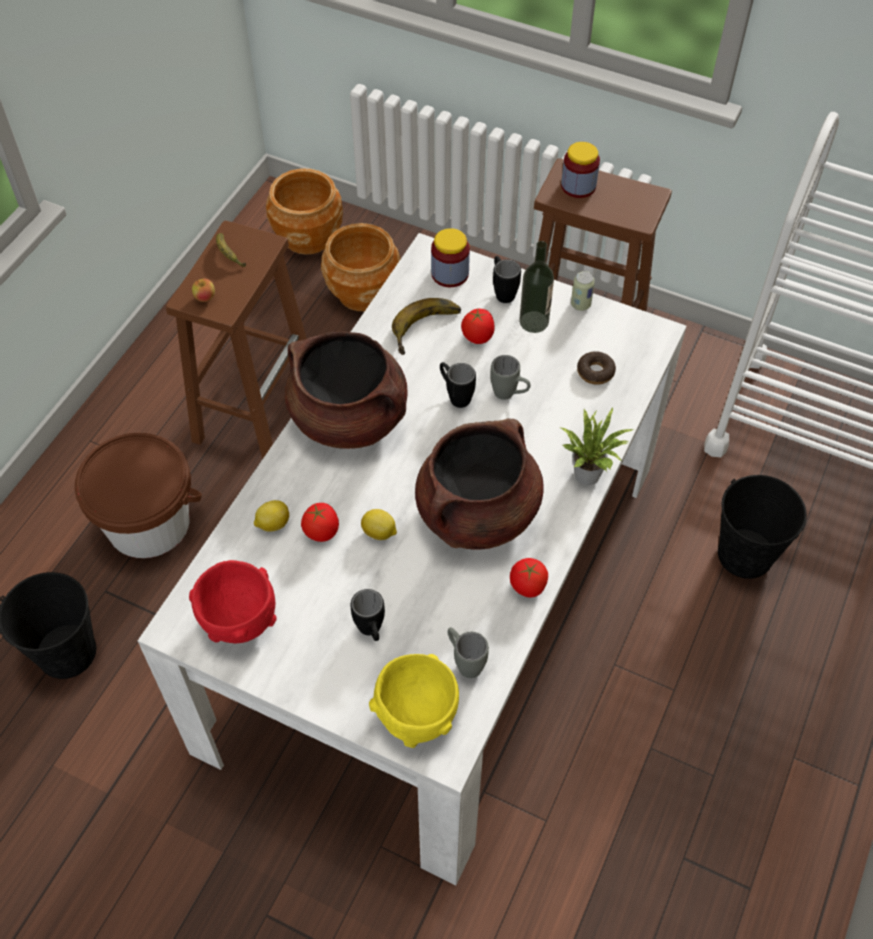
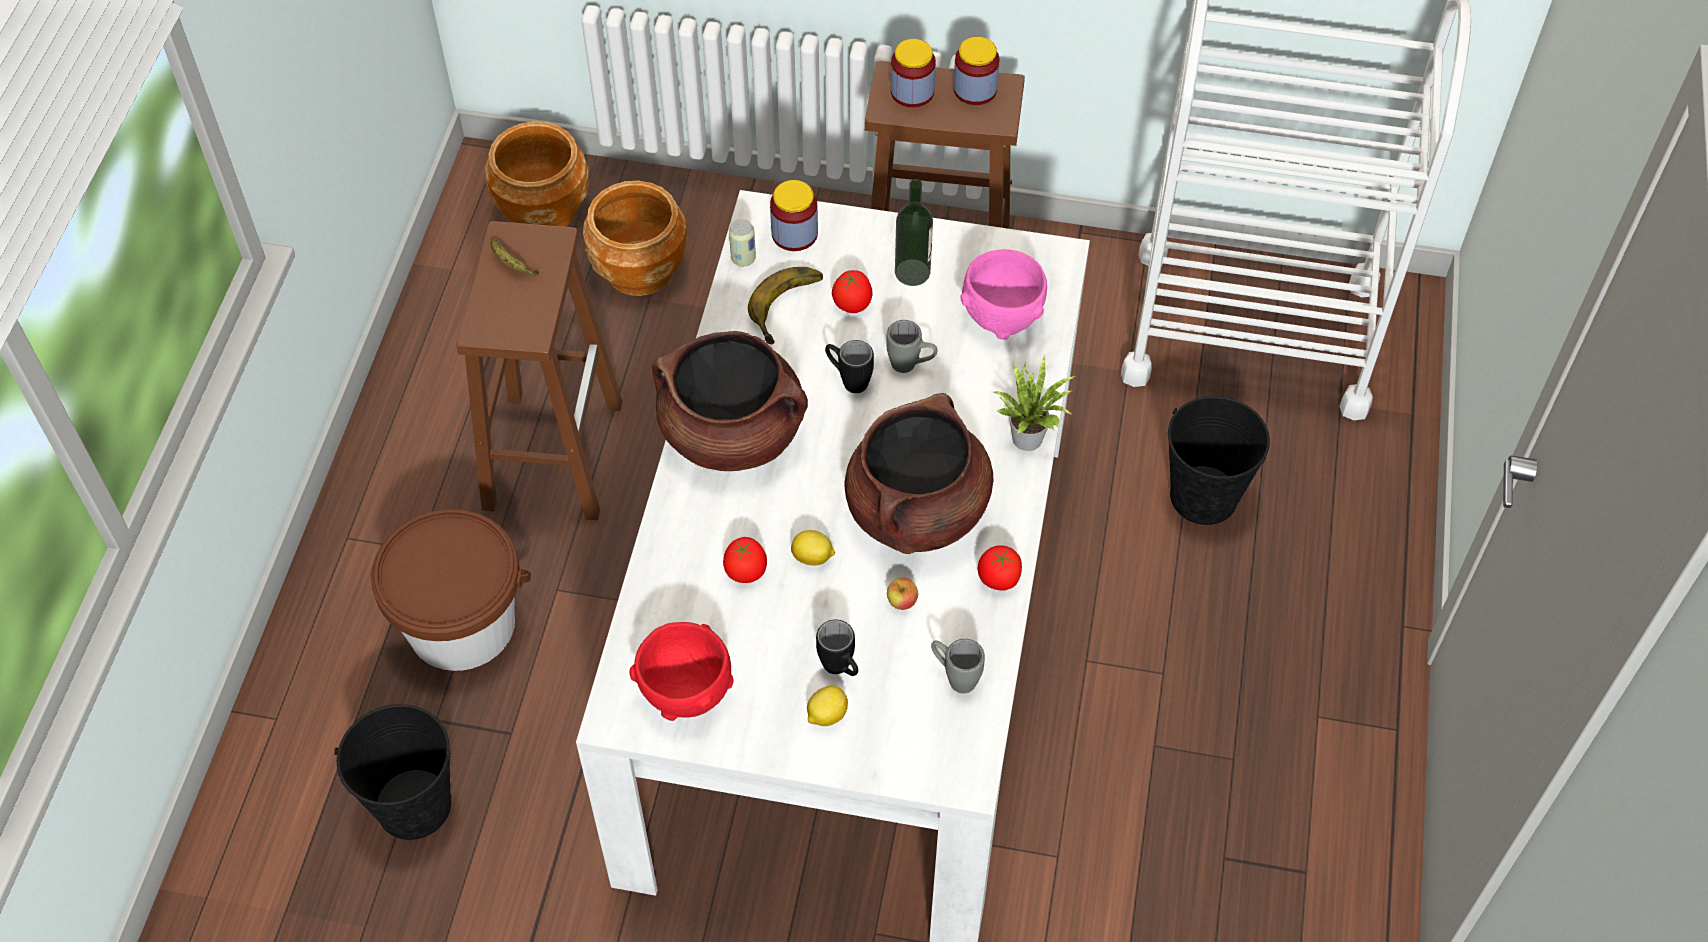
camera: 15 degrees left, 0 degrees up
(205, 298) = (502, 324): apple -> apple (902, 602)
(272, 524) = (685, 575): lemon -> lemon (826, 715)
(416, 715) = (920, 746): yellow bowl -> none
(502, 291) = (864, 243): black mug -> none
(580, 304) = (960, 240): can -> can (743, 258)
(595, 372) = (1001, 317): donut -> pink bowl
(628, 193) = (975, 90): none -> jar

